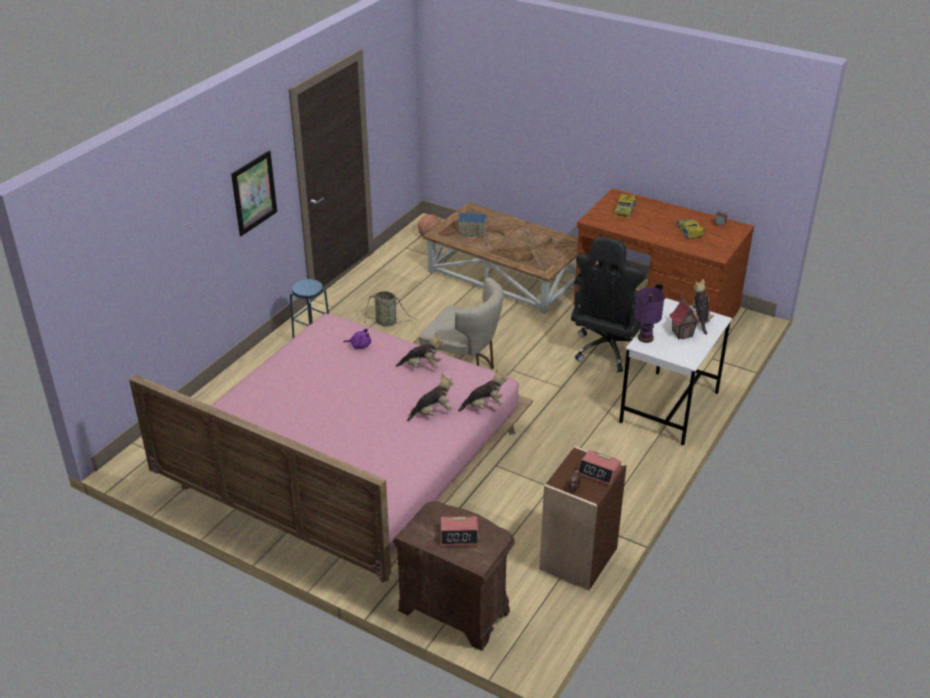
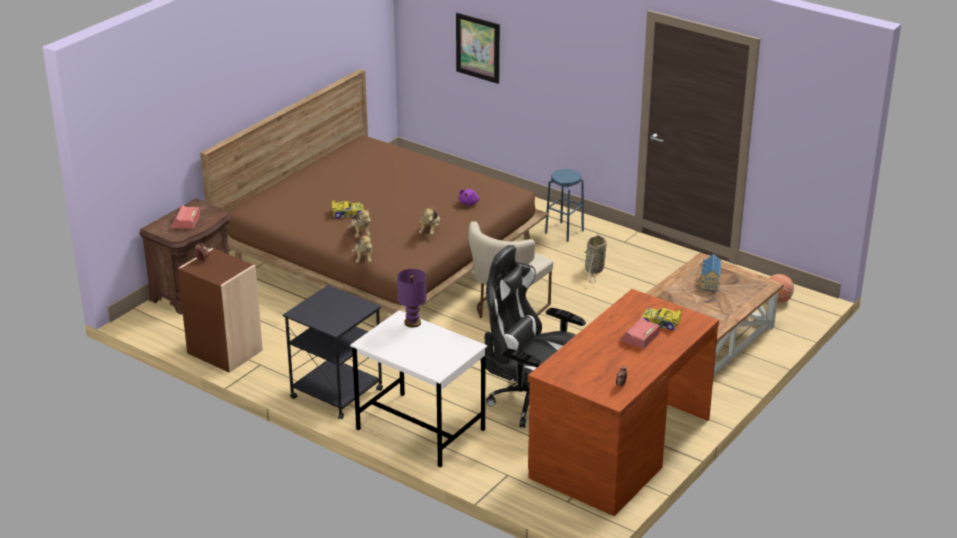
camera: 95 degrees right, 5 degrees down
(254, 193) = (585, 70): picture -> picture (478, 48)
(351, 459) = (383, 250): pink bed -> brown bed
(599, 472) = (217, 272): alarm clock -> alarm clock (639, 338)
(629, 465) = (335, 392): none -> black cart
(682, 334) = (415, 346): toy house -> none
(689, 231) = (605, 360): toy car -> toy car (347, 213)
(700, 319) = (439, 360): plush toy -> none

